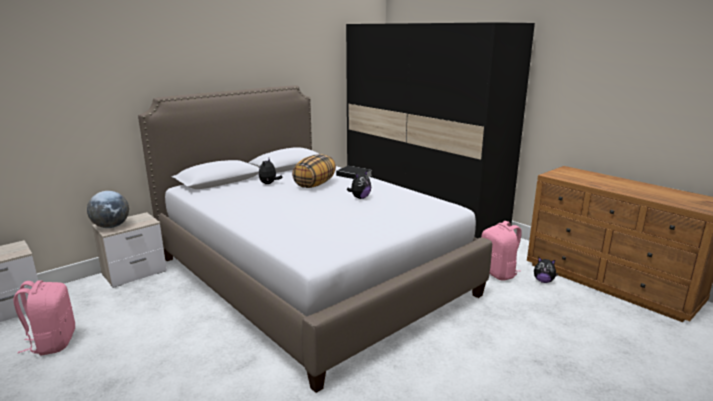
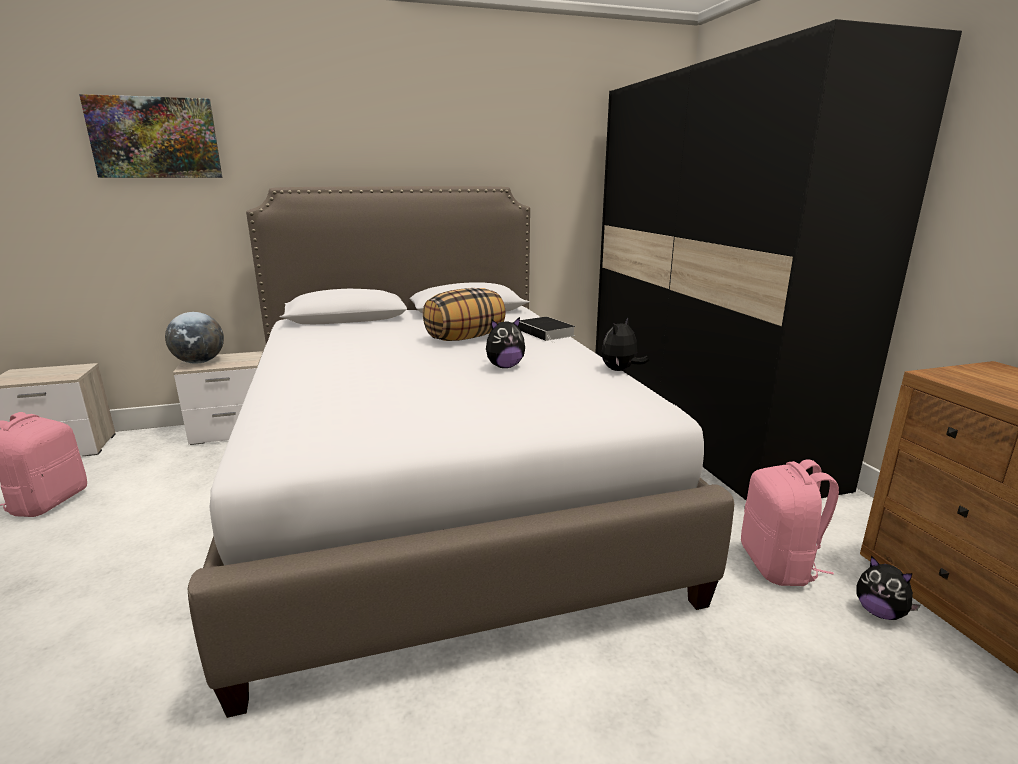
camera: 25 degrees right, 0 degrees up
(67, 68) = (155, 138): none -> picture
(269, 184) = (403, 329): plush toy -> plush toy (620, 370)

